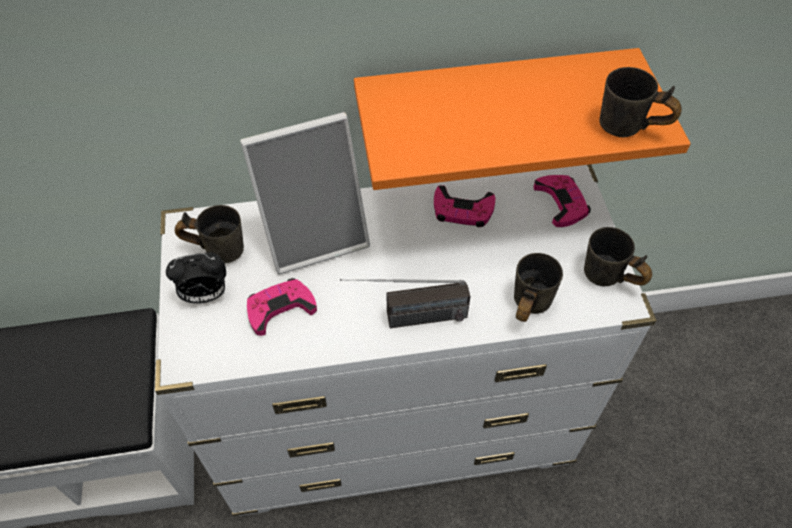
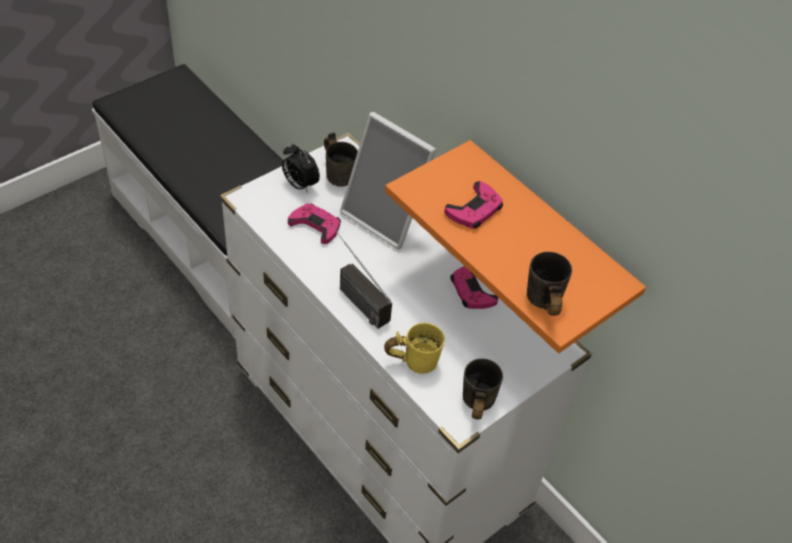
camera: 55 degrees right, 5 degrees down
(524, 305) = (413, 359): grey mug -> yellow mug
(561, 203) = (529, 350): pink game controller -> pink game controller (474, 210)

